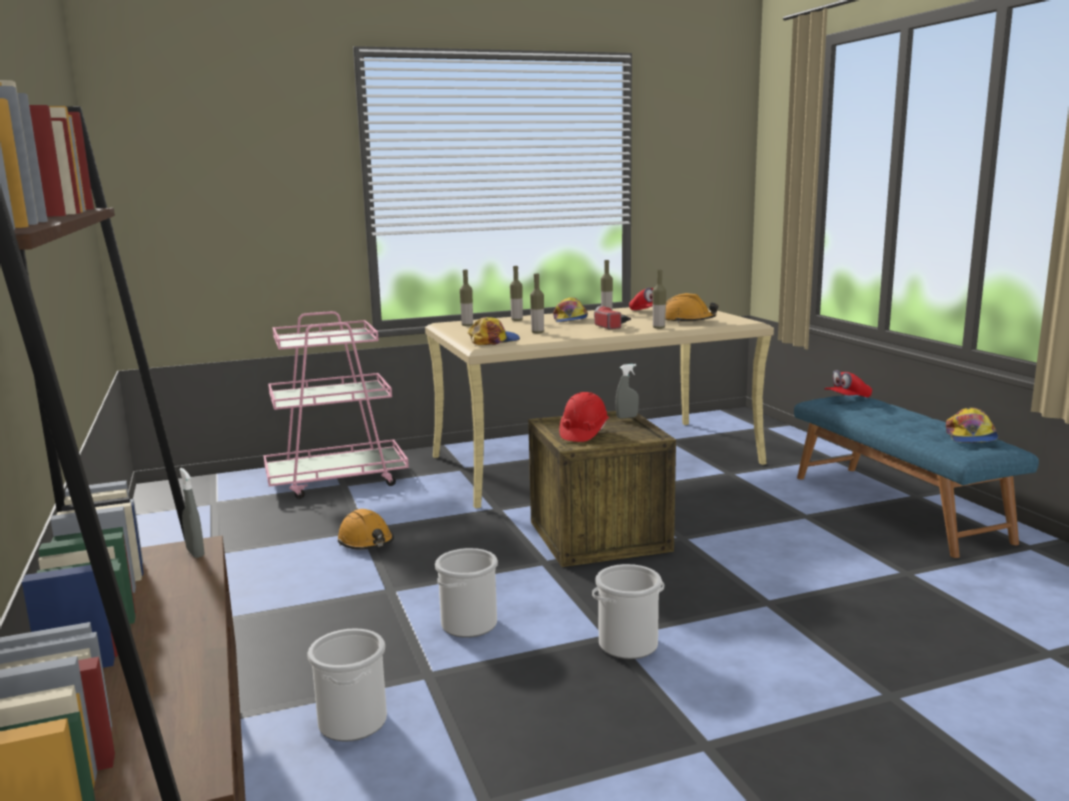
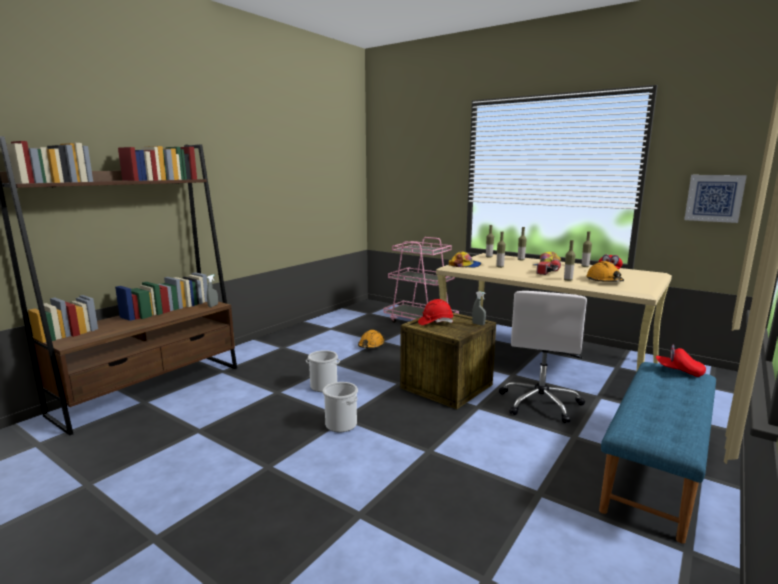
camera: 55 degrees right, 0 degrees up
(352, 721) = (235, 390): bucket -> none
(703, 202) = (714, 198): none -> picture
(712, 503) = (540, 403): none -> white office chair
(971, 437) = (674, 427): cap -> none

